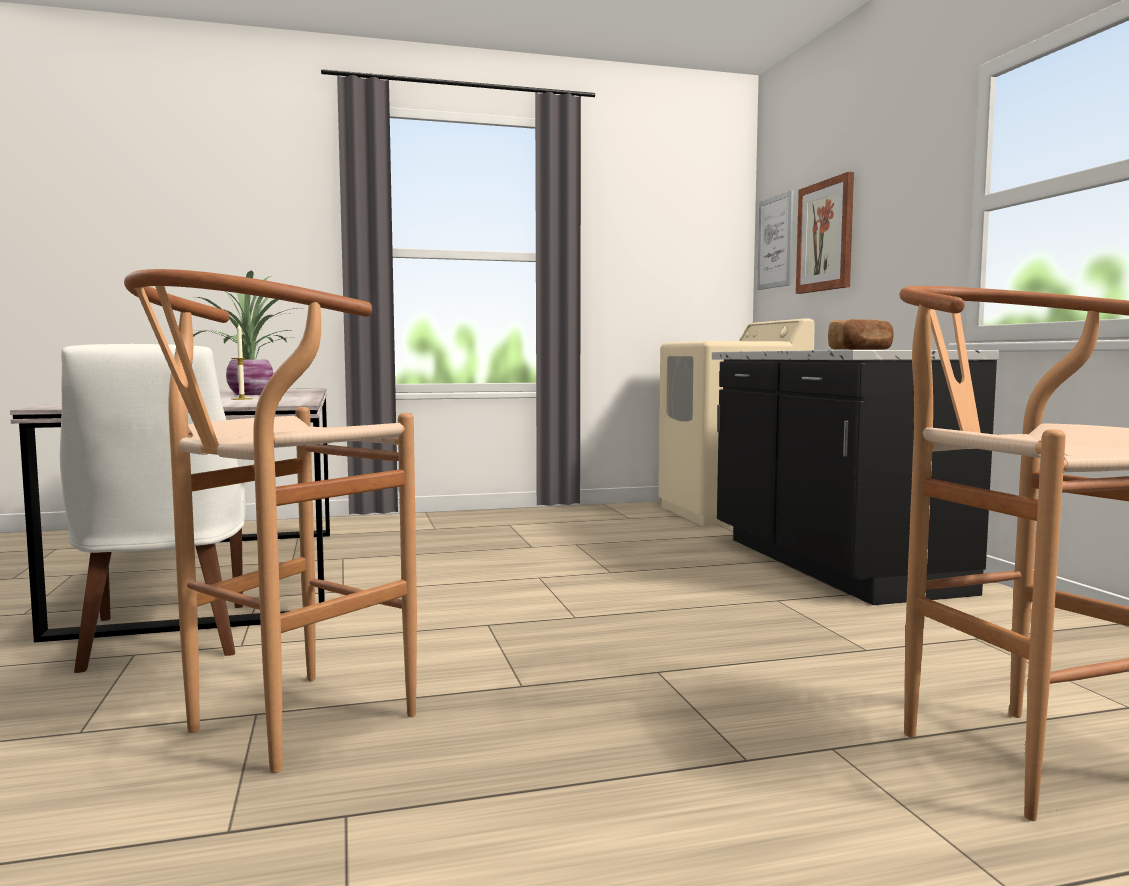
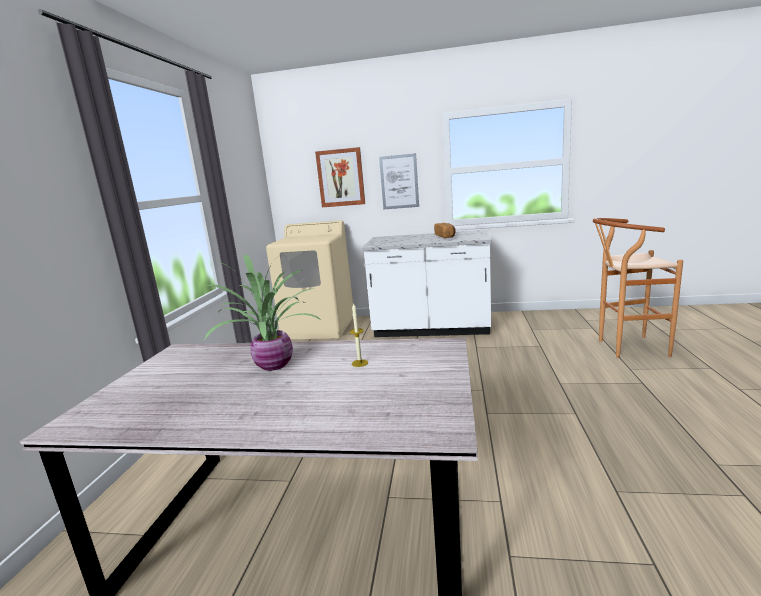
camera: 65 degrees left, 10 degrees up
(164, 639) = (477, 542): white chair -> none
(282, 728) = (635, 482): brown stool -> none
(775, 242) = (292, 178): picture -> picture (399, 181)
(829, 565) = (431, 329): black counter -> white counter

